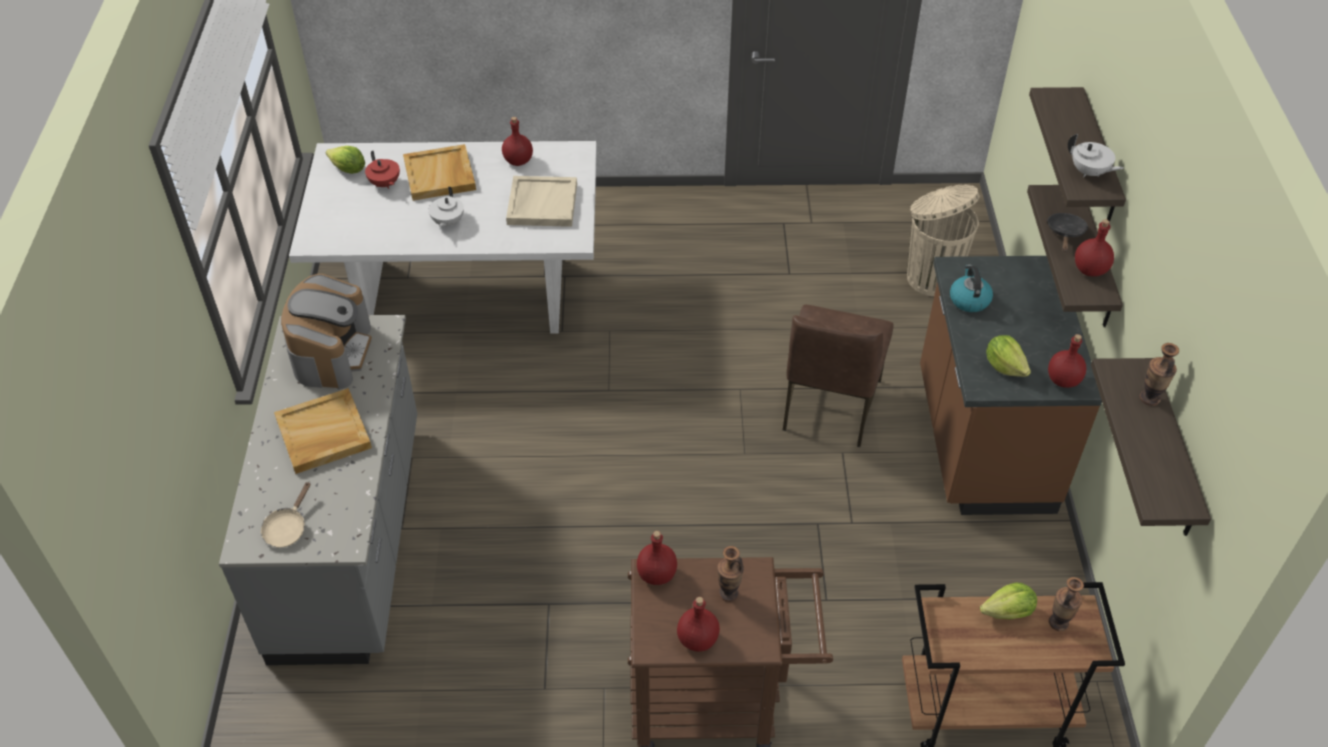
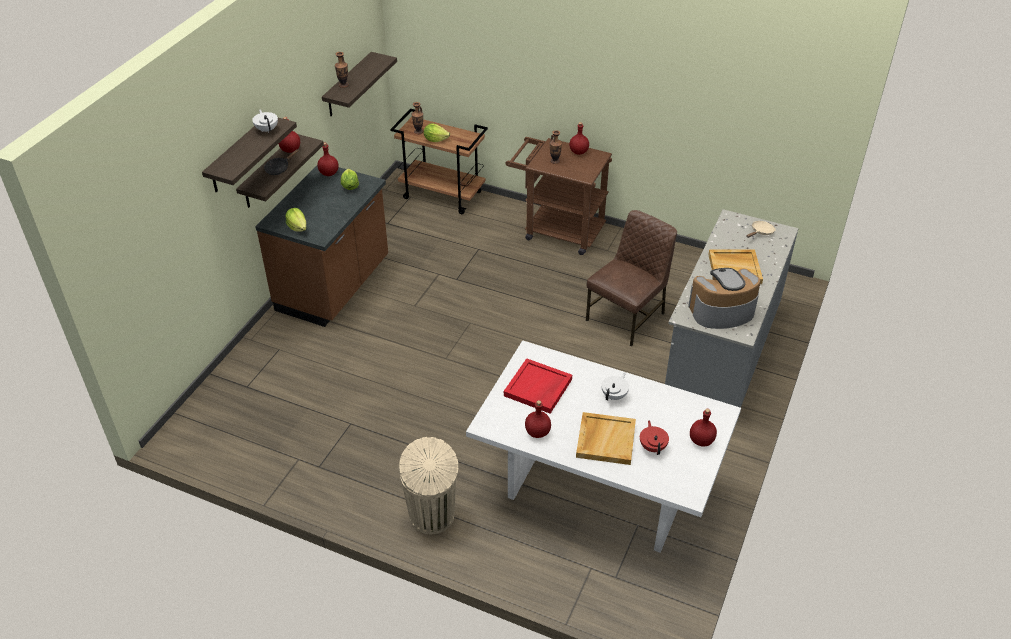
camera: 155 degrees left, 5 degrees down
(332, 352) = (721, 311): coffee machine -> coffee machine turned 45 degrees clockwise
(348, 170) = (679, 471): lettuce -> lettuce (297, 227)
(541, 203) = (538, 388): beige tray -> red tray
(657, 574) = (583, 175): red bottle -> red bottle (701, 441)
(829, 405) = (400, 331): brown chair -> brown chair (627, 317)
(931, 277) = (259, 386): beige trash can -> beige trash can (432, 517)
(969, 299) = (331, 219): kettle -> none

